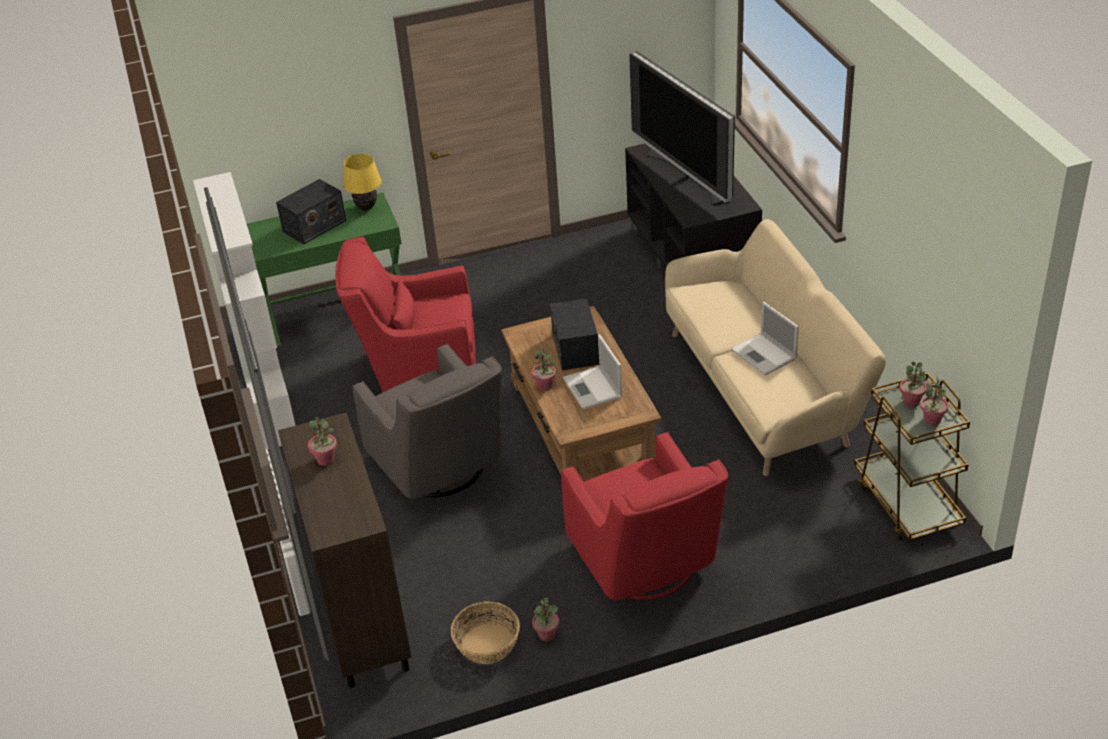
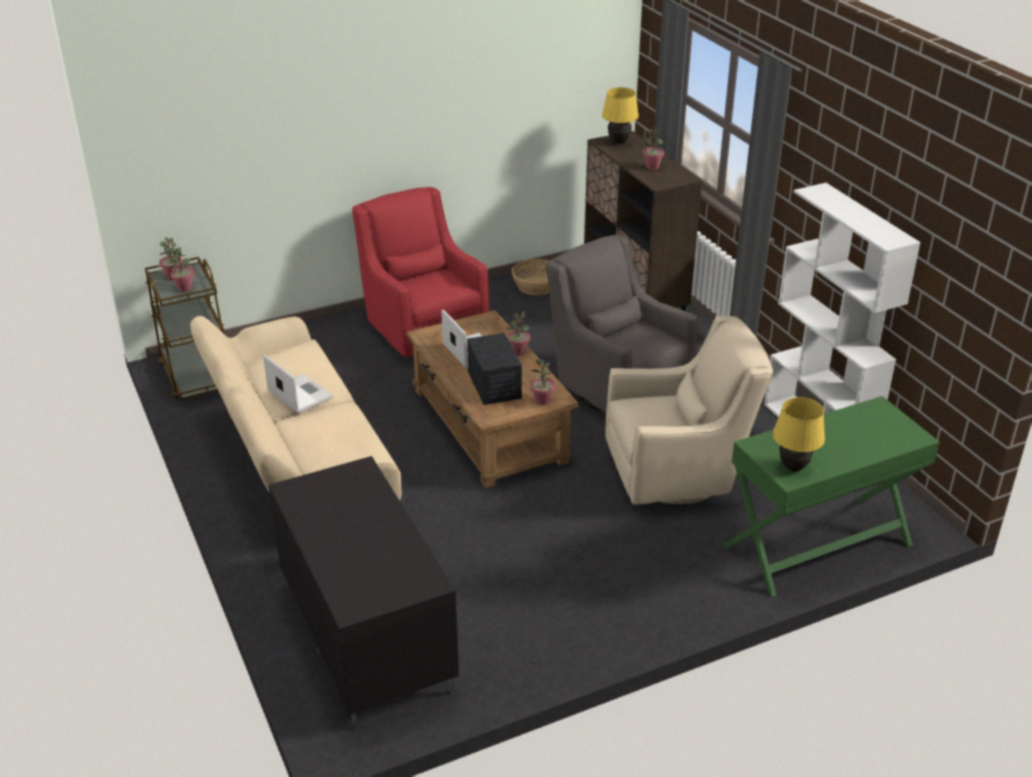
camera: 170 degrees right, 5 degrees down
(314, 226) = (844, 440): radio -> none
(345, 520) = (618, 142): none -> yellow table lamp
(418, 371) = (679, 474): red armchair -> beige armchair
(546, 635) = (494, 292): potted plant -> potted plant (542, 400)
(689, 176) = (360, 536): television -> none

